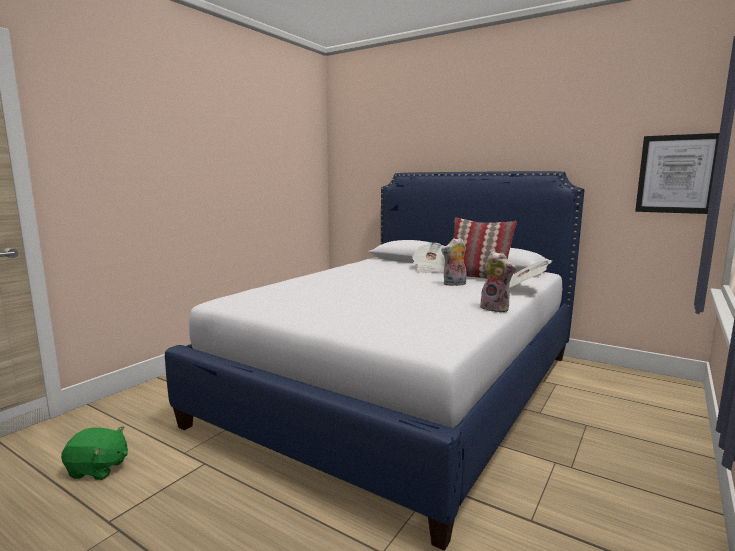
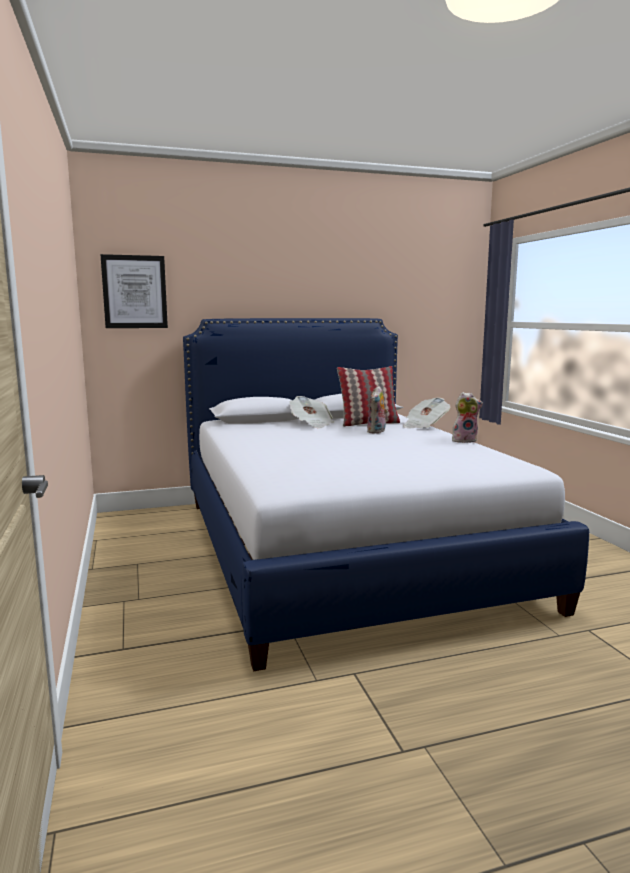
camera: 50 degrees left, 0 degrees up
(98, 469) = (280, 743): green plush toy -> none
(677, 174) = (452, 321): picture -> picture (134, 292)

